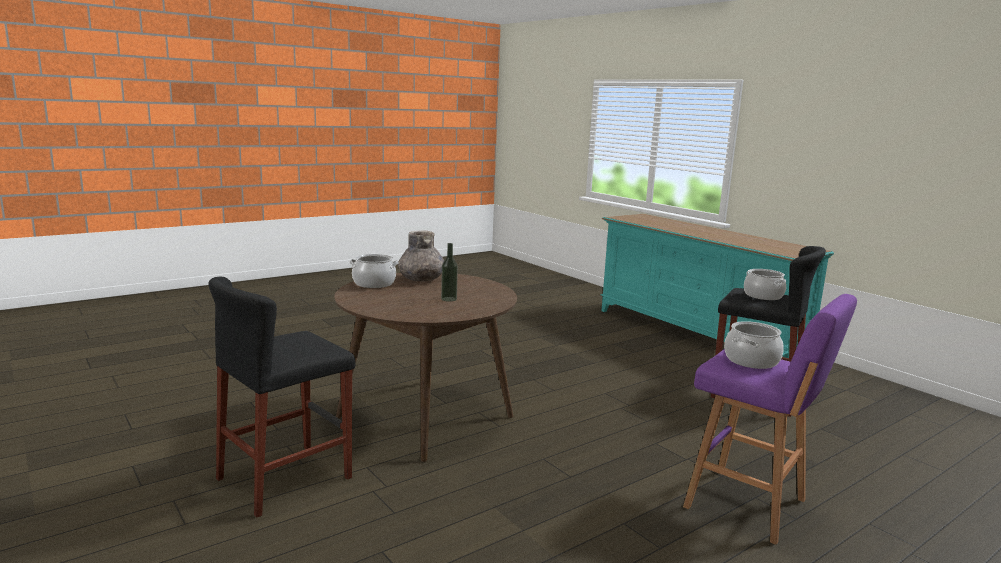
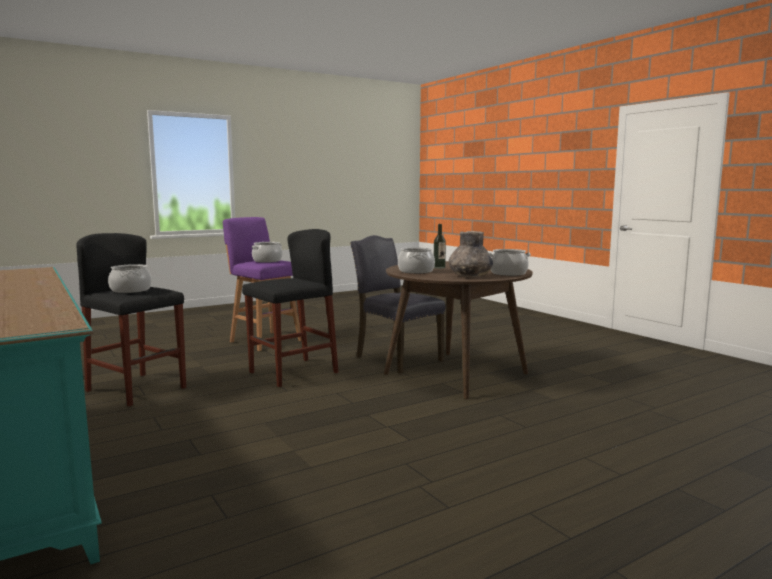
camera: 175 degrees left, 5 degrees down
(285, 478) = (526, 349): black stool -> black stool (293, 372)
(479, 290) = (415, 271): none -> cooking pot
(502, 449) = (396, 358): none -> grey chair

